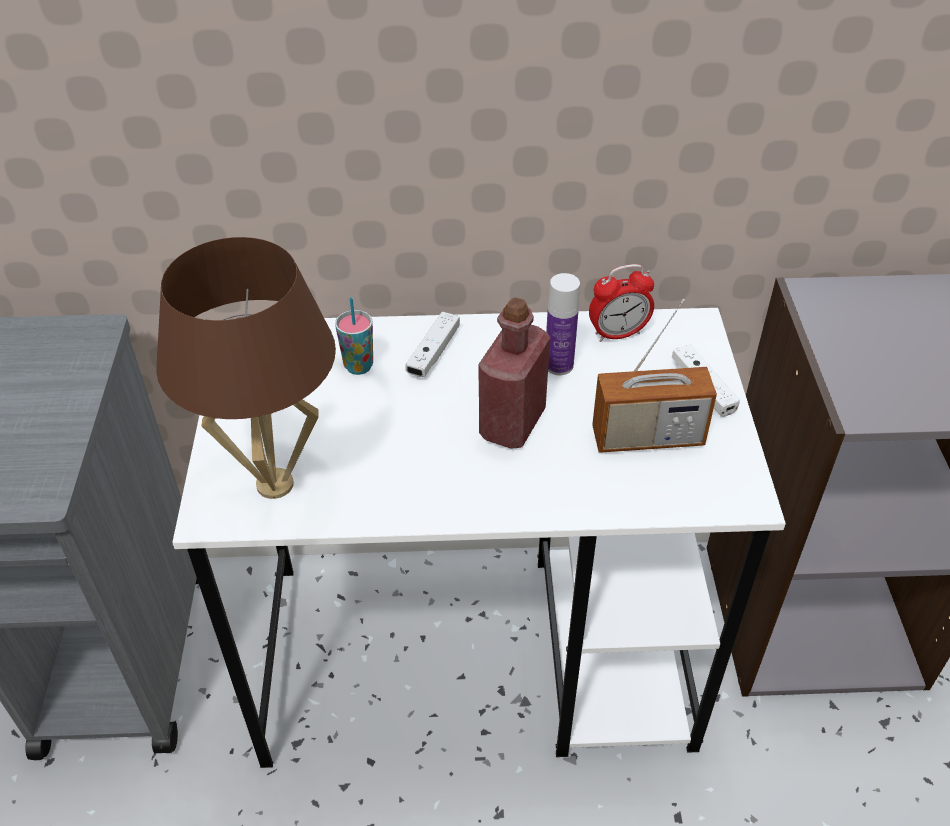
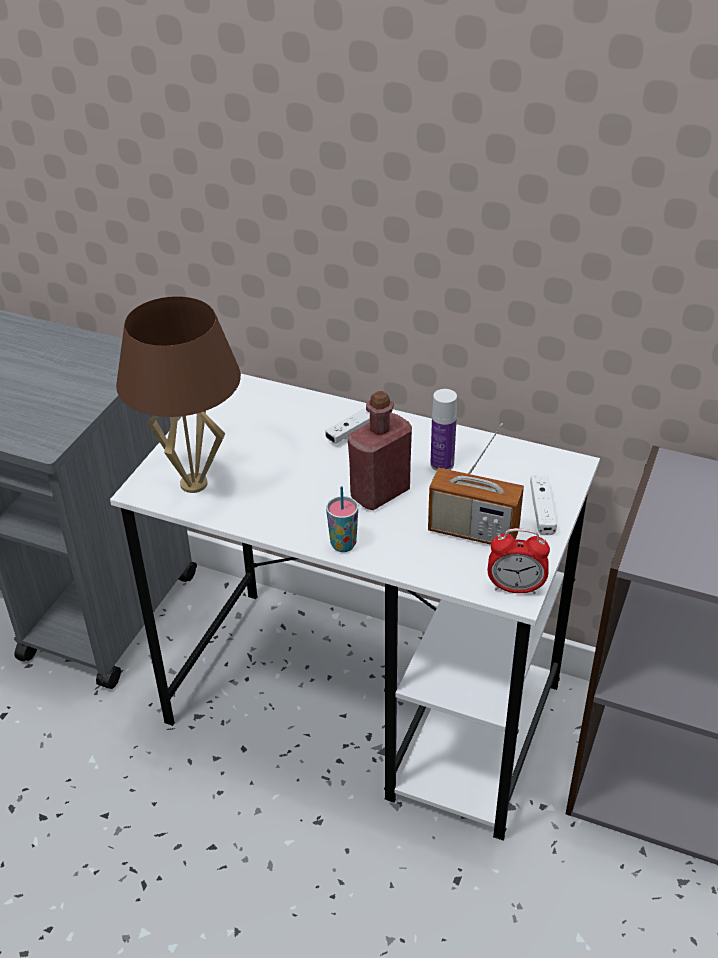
camera: 25 degrees right, 5 degrees down
(358, 366) = (297, 425): cup -> cup (343, 545)
(618, 334) = (503, 455): alarm clock -> alarm clock (515, 588)

